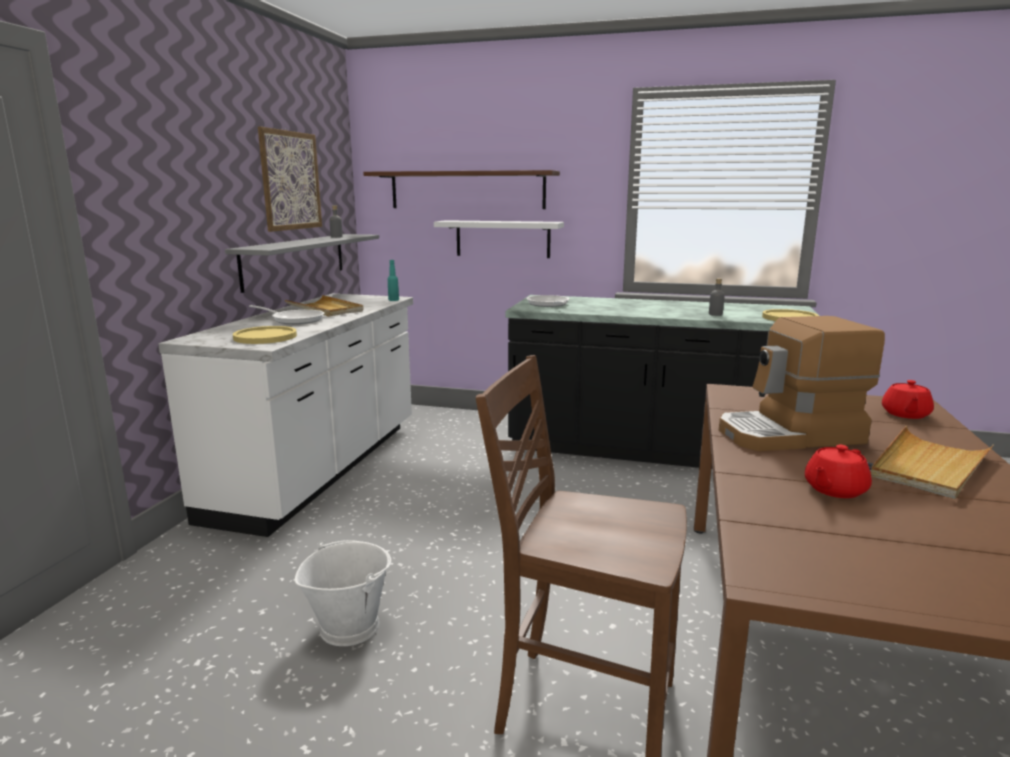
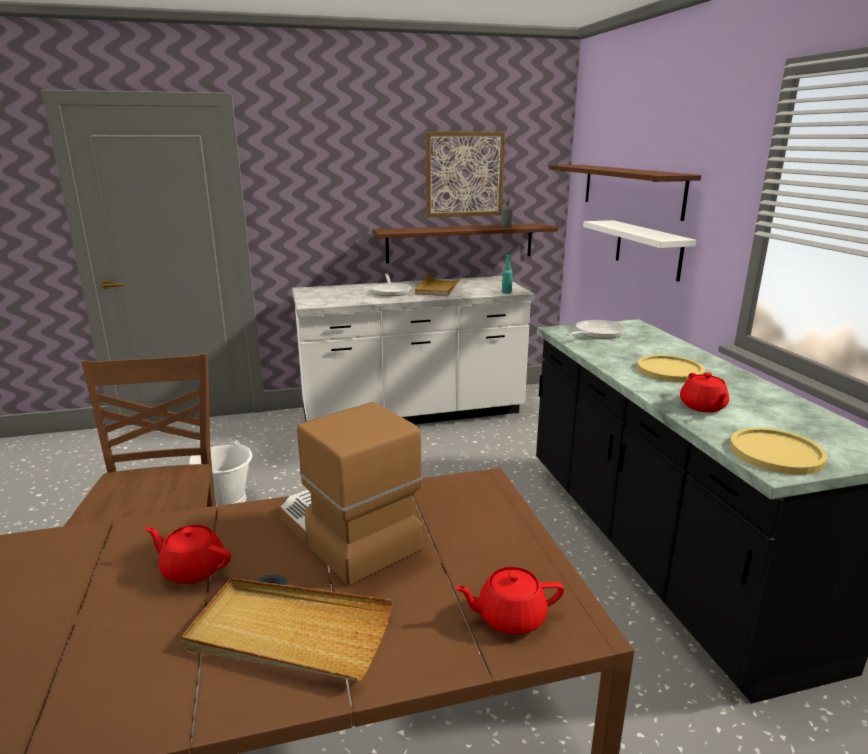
camera: 60 degrees right, 5 degrees up
(265, 337) = (331, 298): yellow plate -> yellow plate (669, 370)
(295, 260) = (460, 242): grey shelf -> brown shelf
(715, 314) = (702, 407): grey bottle -> red teapot

